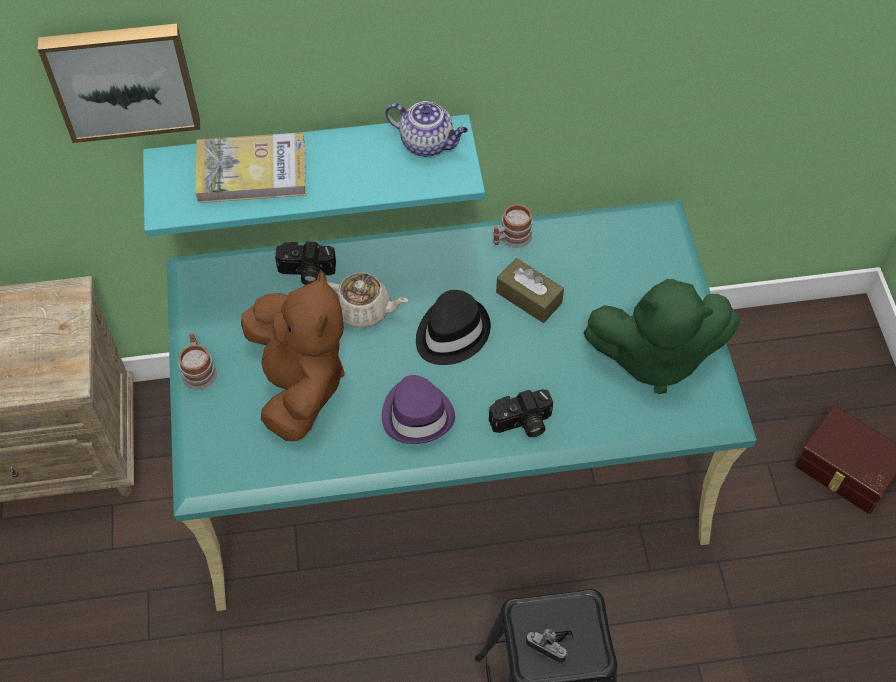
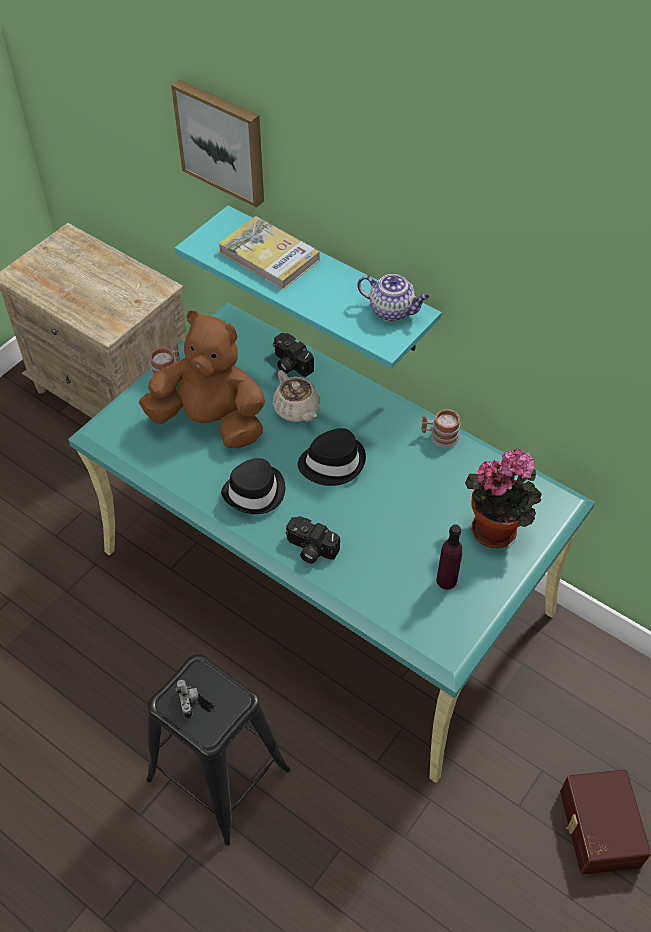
camera: 45 degrees right, 5 degrees down
(299, 384) = (210, 422): brown plush toy -> brown plush toy turned 105 degrees counterclockwise
(418, 414) = (255, 492): purple hat -> black hat
(428, 143) = (392, 311): teapot -> teapot turned 45 degrees counterclockwise
(529, 297) = (407, 480): brown tissue box -> none
(642, 280) = (497, 528): none -> potted plant
(654, 356) = (446, 580): green plush toy -> purple bottle

